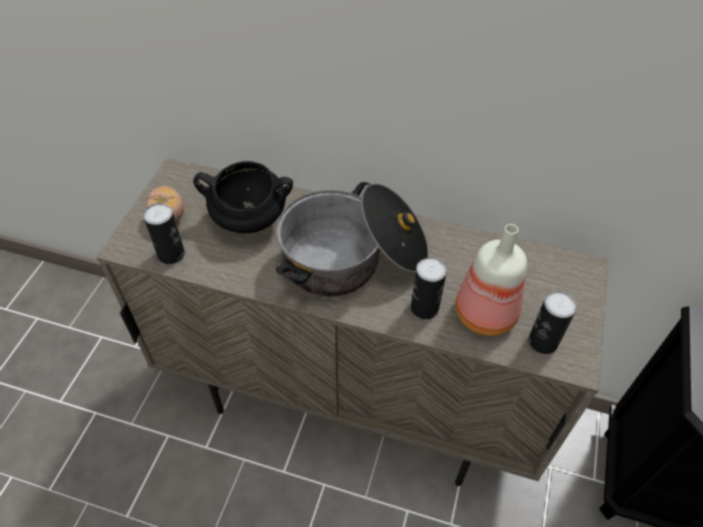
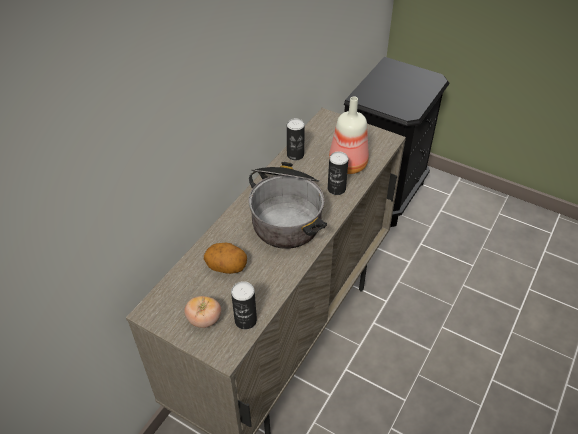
camera: 75 degrees left, 5 degrees down
(248, 220) = (227, 267): black cooking pot -> potato
(543, 341) = (372, 147): can -> can (295, 155)

